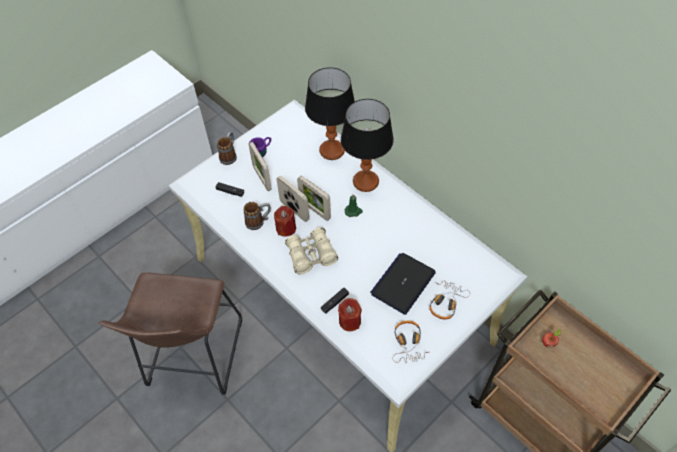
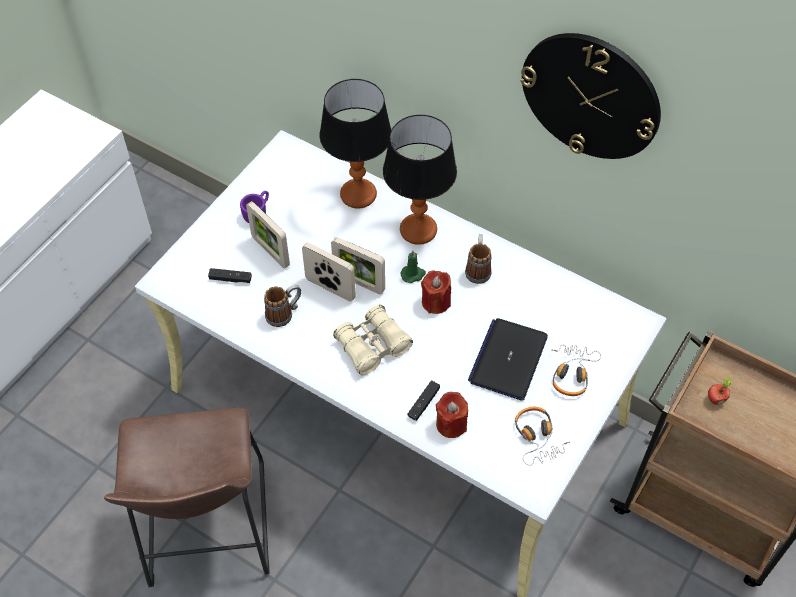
camera: 15 degrees left, 0 degrees up
(229, 155) = (213, 227): mug -> mug (478, 268)
(286, 228) = (326, 315): red candle -> red candle (436, 302)
(487, 101) = (591, 96): none -> wall clock

